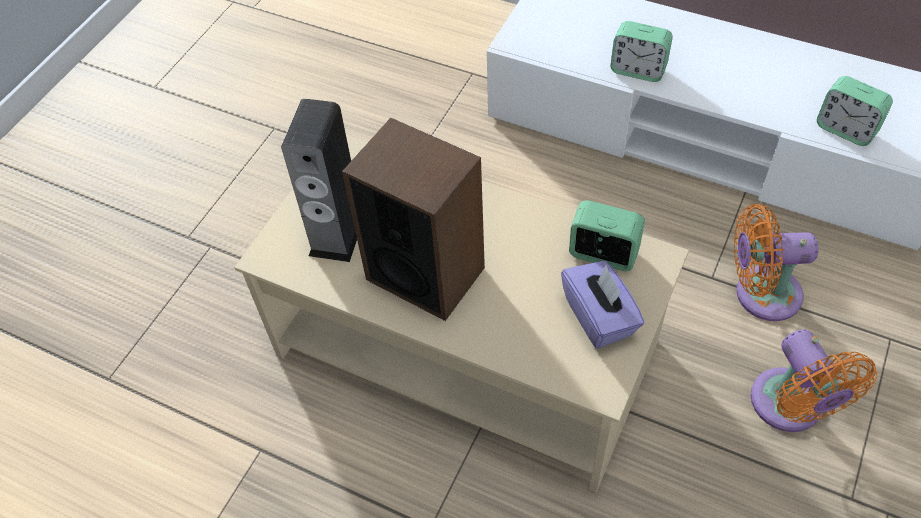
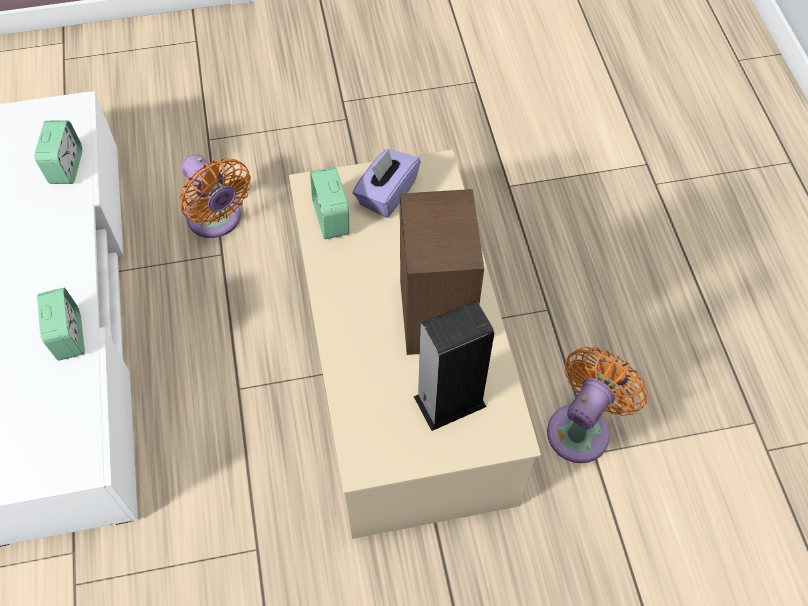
camera: 130 degrees left, 5 degrees up
(790, 407) = (304, 168): orange fan -> orange fan (582, 428)

